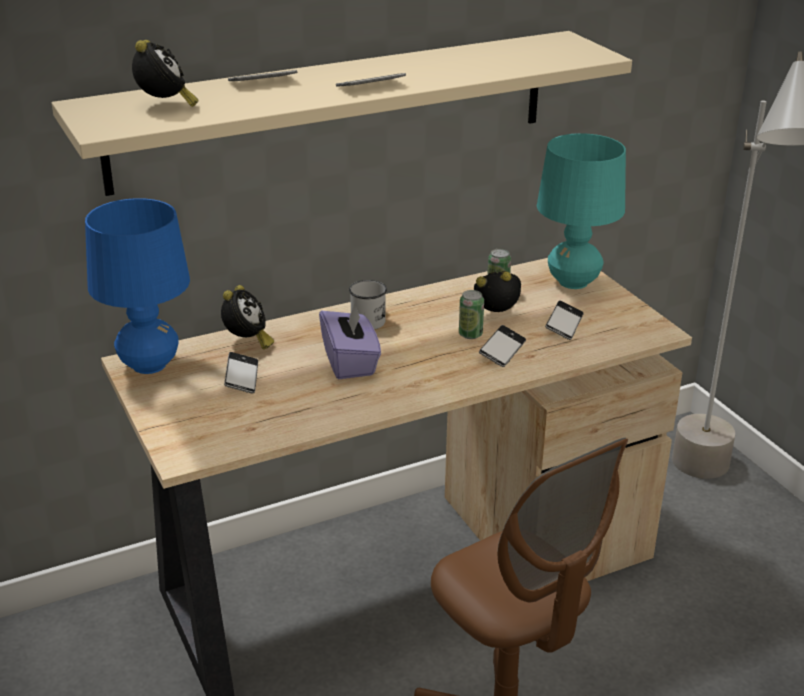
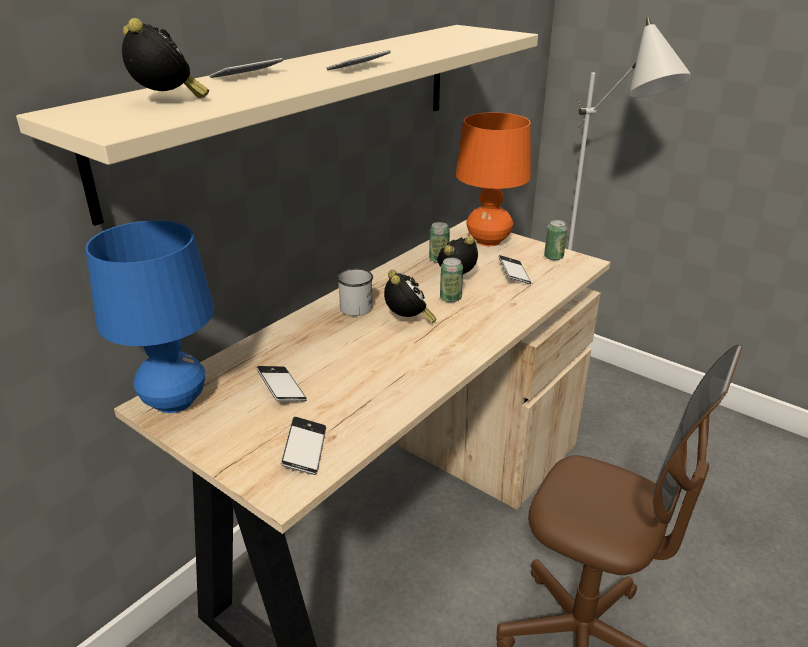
camera: 25 degrees left, 0 degrees up
(247, 342) = (259, 353): alarm clock -> alarm clock (408, 321)
(350, 362) = (371, 347): purple tissue box -> none
(502, 351) = (488, 305): phone -> phone (305, 450)
(573, 282) = (488, 241): turquoise table lamp -> orange table lamp
(629, 316) = (553, 257): none -> can

